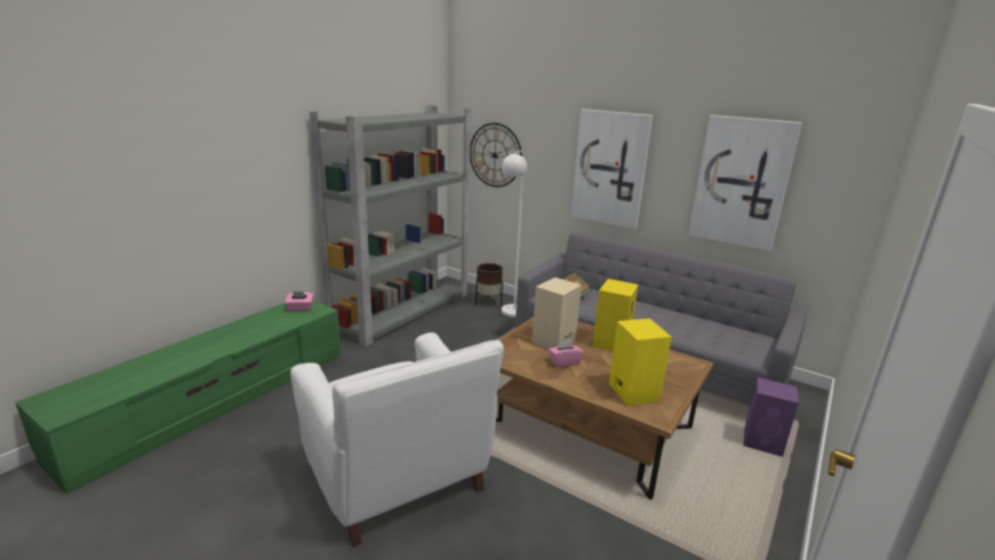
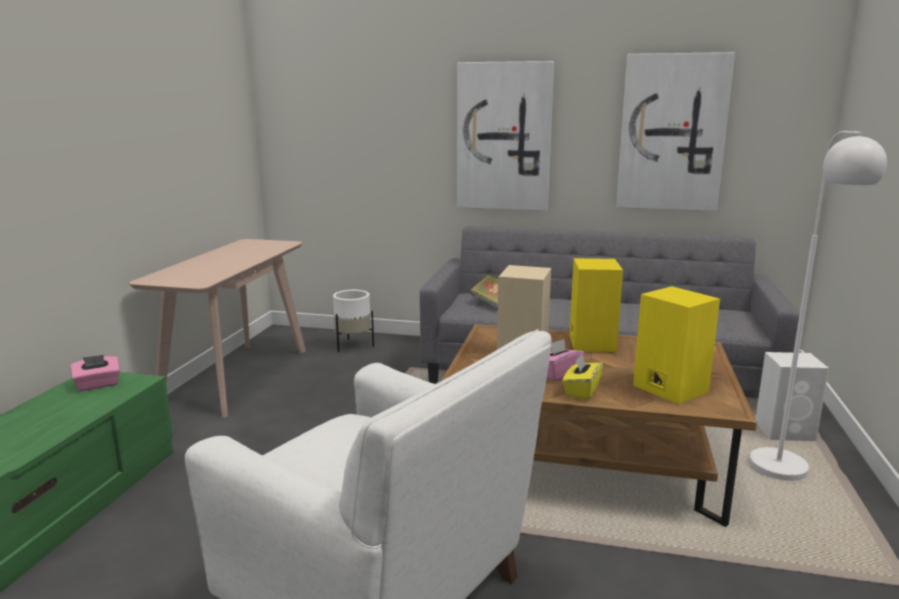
camera: 20 degrees left, 5 degrees down
(403, 311) = (237, 376): grey bookcase -> beige console table
(488, 303) = (353, 346): brown planter -> white planter
(495, 155) = (334, 139): wall clock -> none
(511, 315) = (395, 355): white floor lamp -> white floor lamp (786, 476)
(567, 379) = (581, 391): none -> yellow tissue box
(763, 443) = (786, 432): purple speaker -> white speaker

